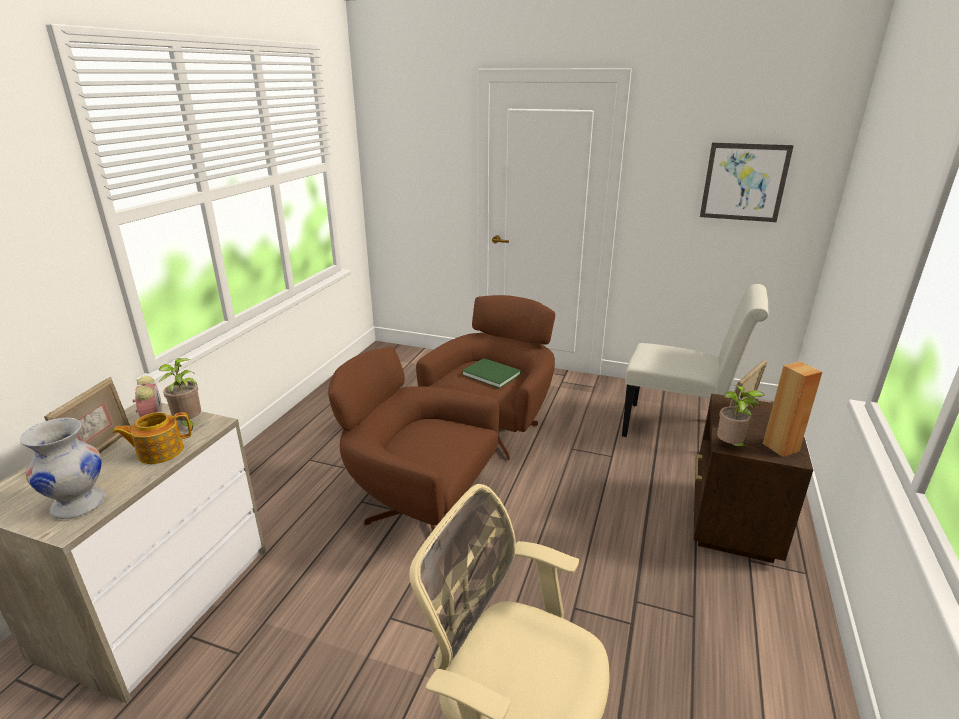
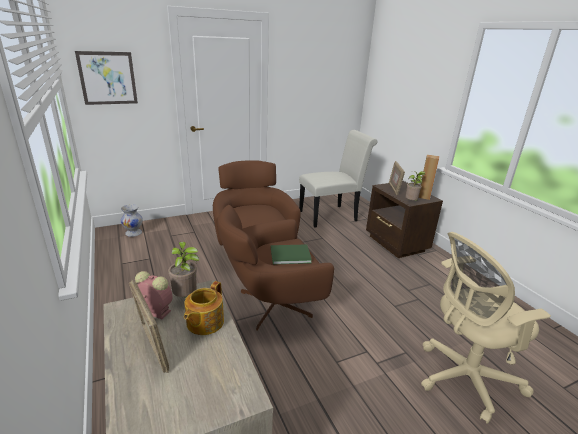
camera: 45 degrees left, 0 degrees up
(80, 504) = (222, 381): white vase -> white vase (134, 233)
(491, 373) = (255, 211): green book -> green book (289, 255)
(744, 182) = (328, 78): picture -> picture (107, 78)

